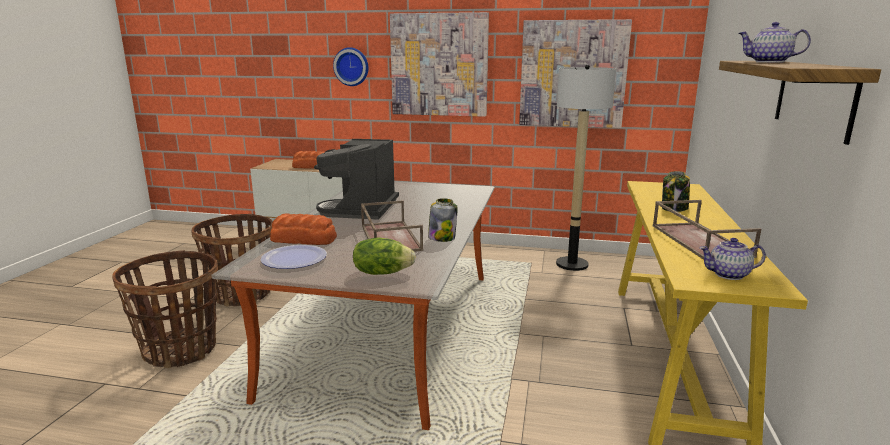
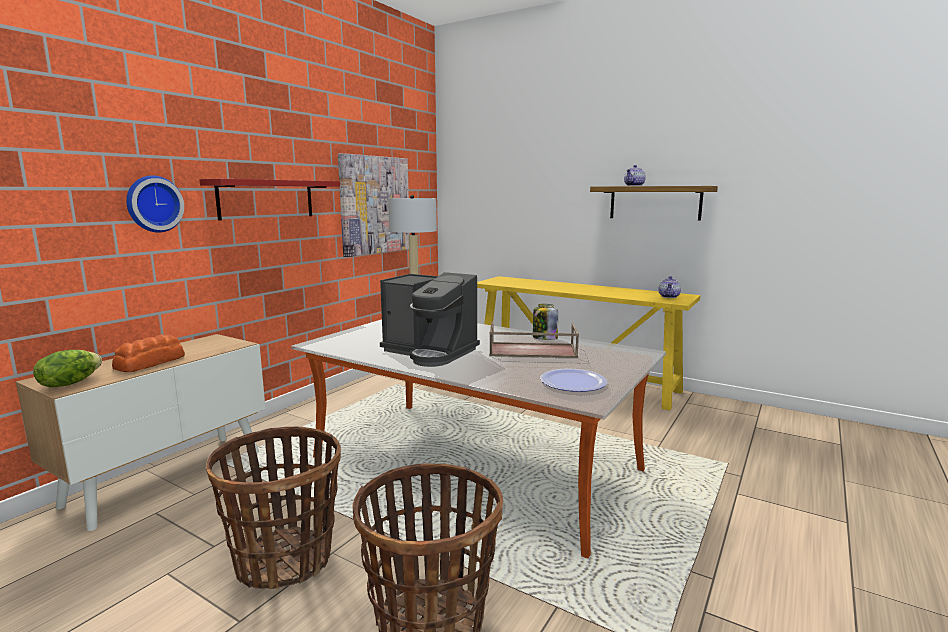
camera: 70 degrees left, 5 degrees down
(304, 239) = (516, 376): bread -> none
(382, 272) = (619, 359): lettuce -> lettuce (70, 383)
(439, 65) = (267, 199): picture -> red shelf
(674, 209) = (550, 286): jar -> none
(698, 240) = (614, 292): brown tray -> none

